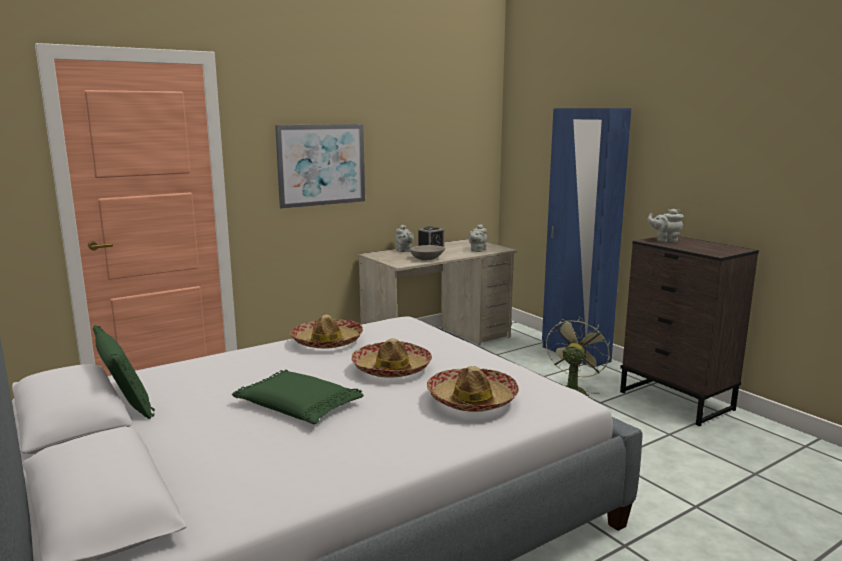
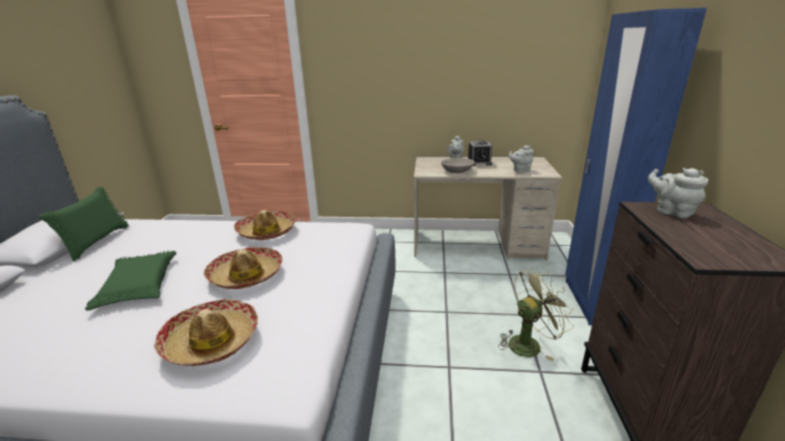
camera: 40 degrees right, 10 degrees up
(321, 165) = (384, 76): picture -> none

